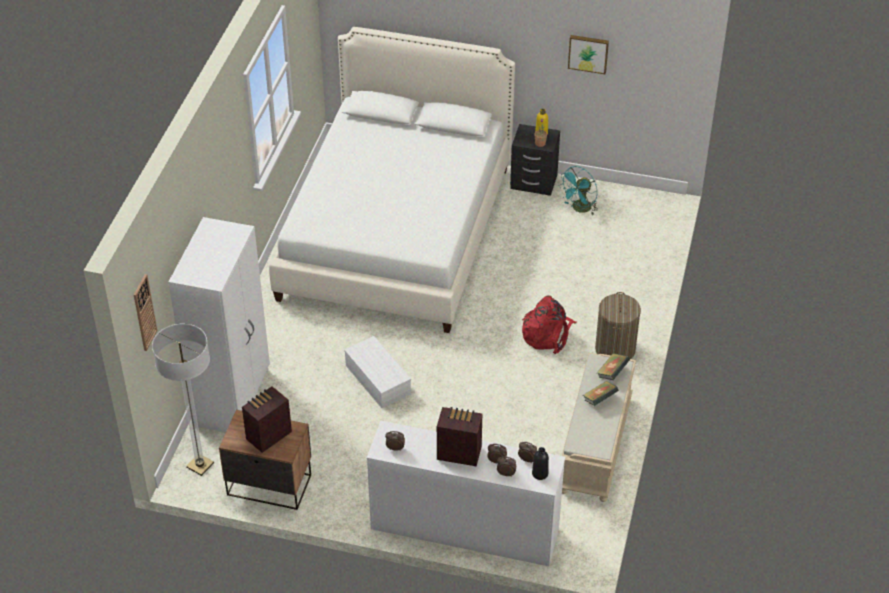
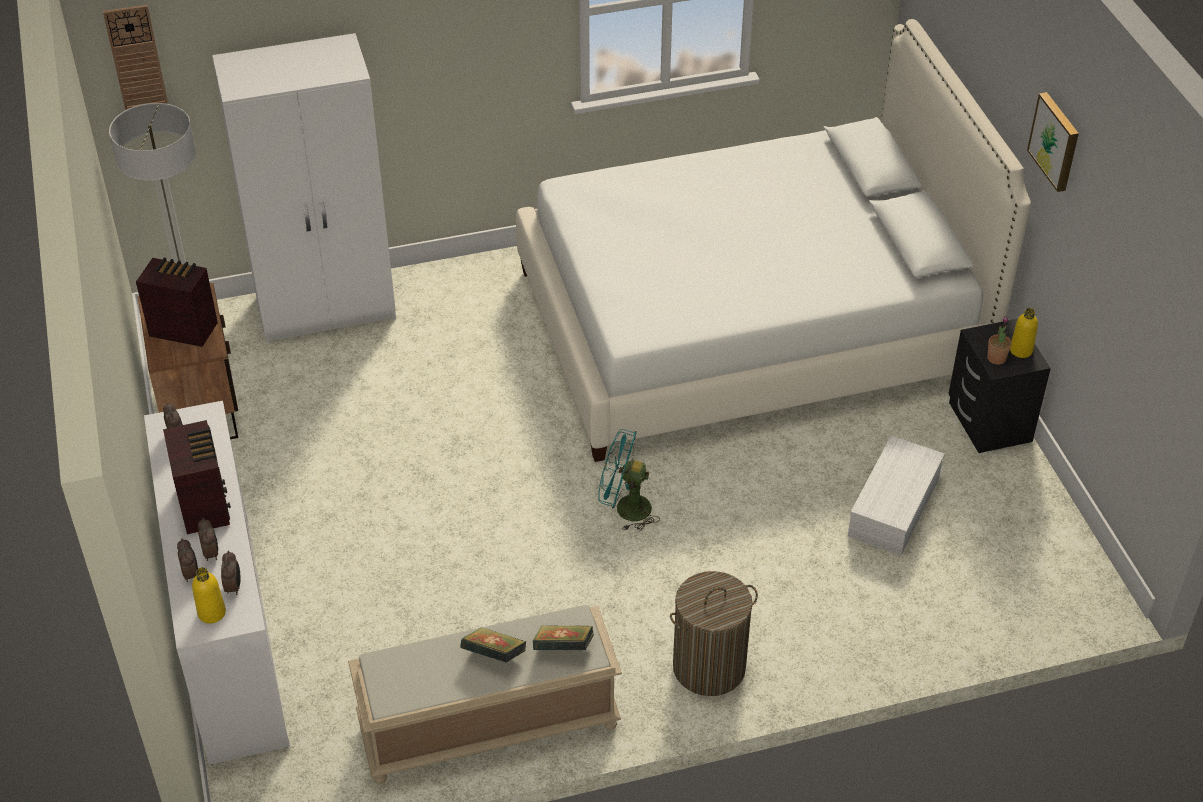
camera: 60 degrees right, 0 degrees up
(376, 379) = (451, 426): white storage box -> white storage box (893, 506)
(540, 473) = (211, 613): black bottle -> yellow bottle
(547, 334) = (677, 571): red backpack -> none
(579, 209) = (981, 499): turquoise fan -> turquoise fan (625, 508)
(588, 53) = (1108, 257): picture -> picture (1056, 141)

